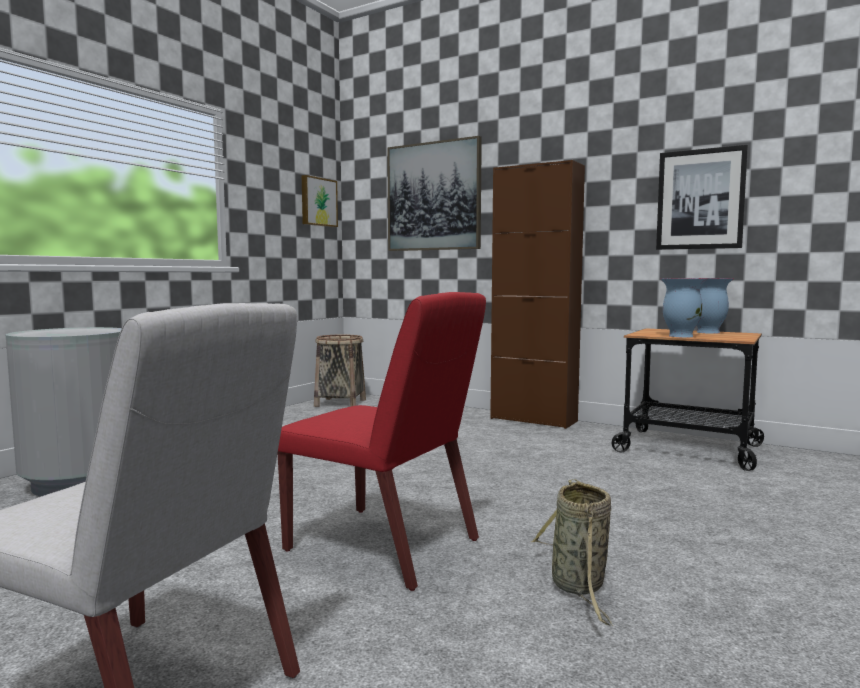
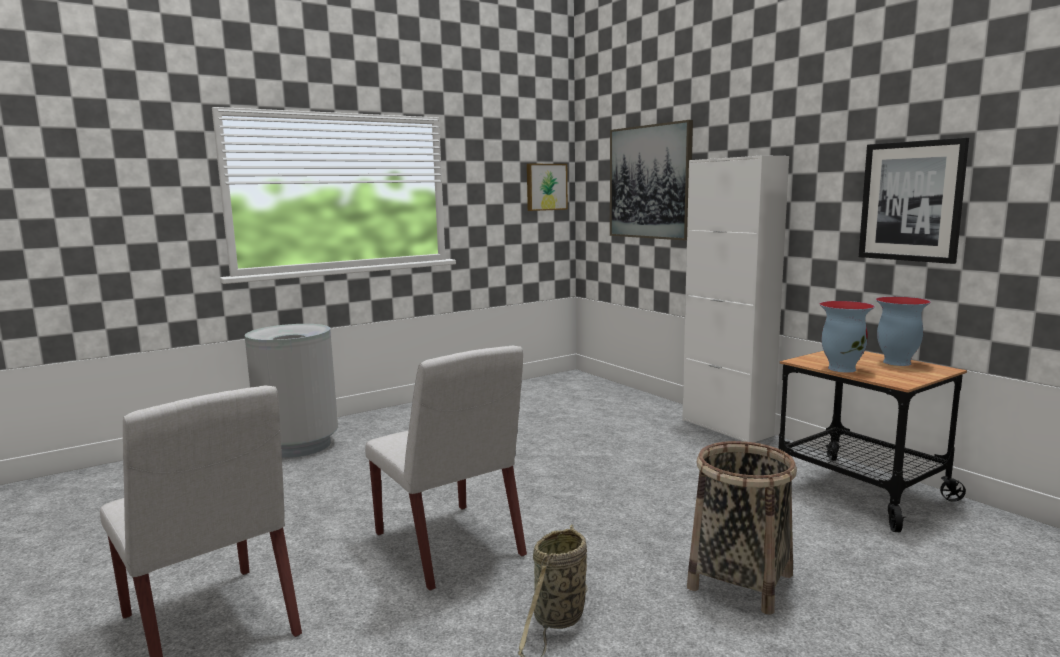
camera: 25 degrees right, 5 degrees up
(340, 403) = (558, 384): basket -> basket (740, 581)
(385, 545) = (449, 545): red chair -> white chair
(533, 420) = (726, 427): brown cabinet -> white cabinet

